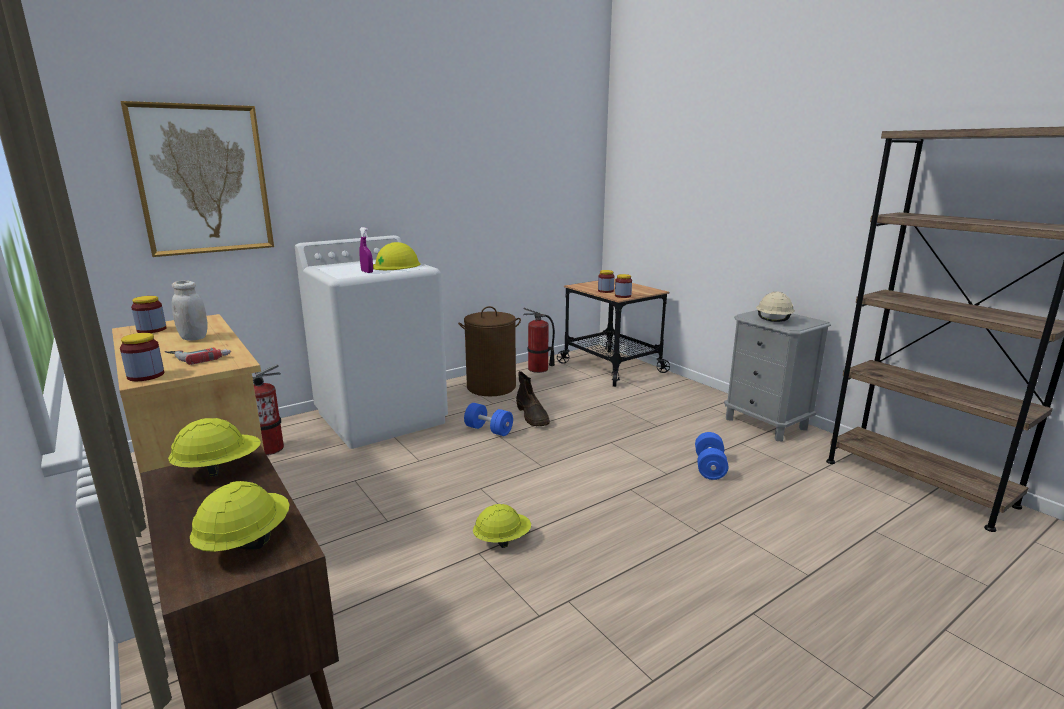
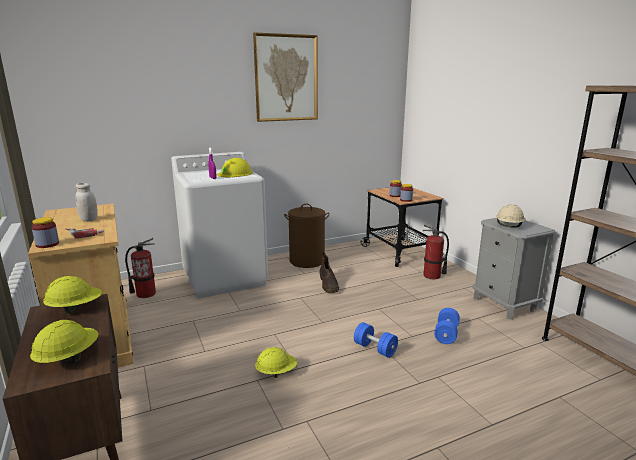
camera: 10 degrees right, 0 degrees up
(151, 330) = (67, 212): jar -> none
(203, 180) = (112, 114): picture -> picture (286, 78)
(488, 430) = (294, 292): blue dumbbell -> blue dumbbell (375, 349)
(538, 369) = (345, 250): fire extinguisher -> fire extinguisher (432, 276)

